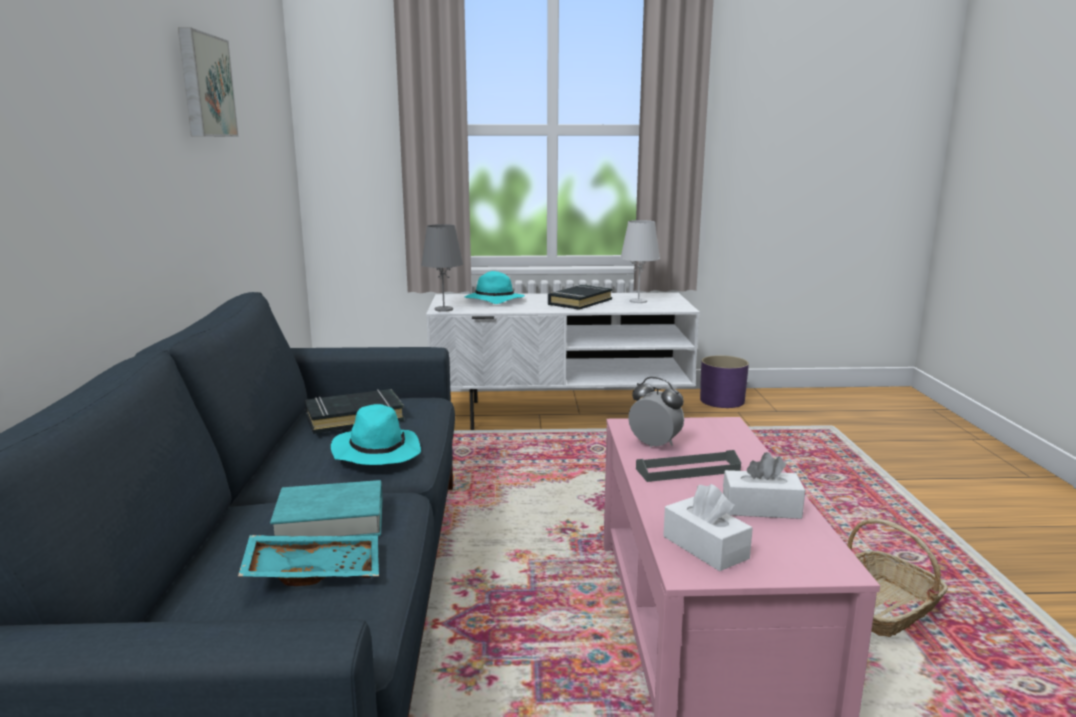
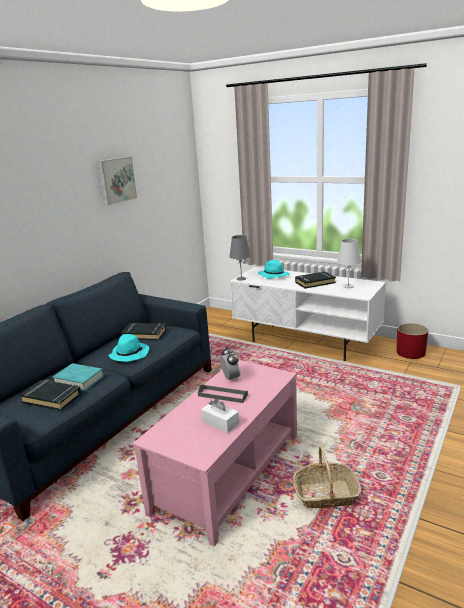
camera: 35 degrees right, 5 degrees up
(314, 571) = (52, 398): turquoise tray -> black book
(705, 547) = (170, 432): white tissue box -> none
(722, 401) = (410, 352): purple planter -> red planter

